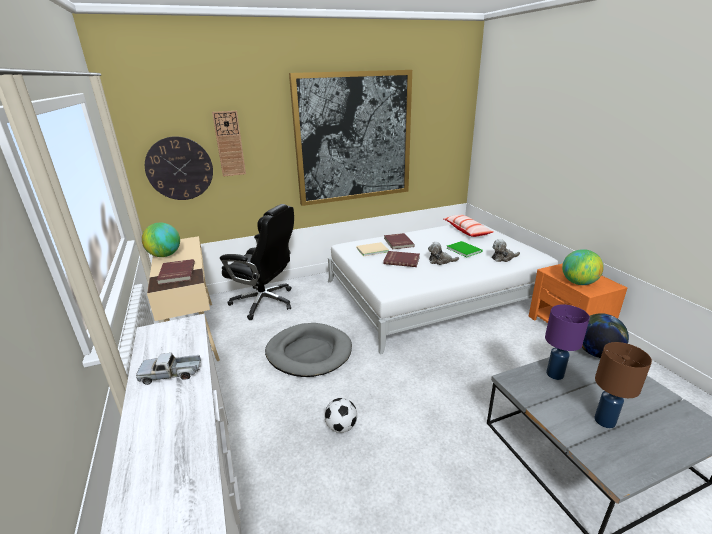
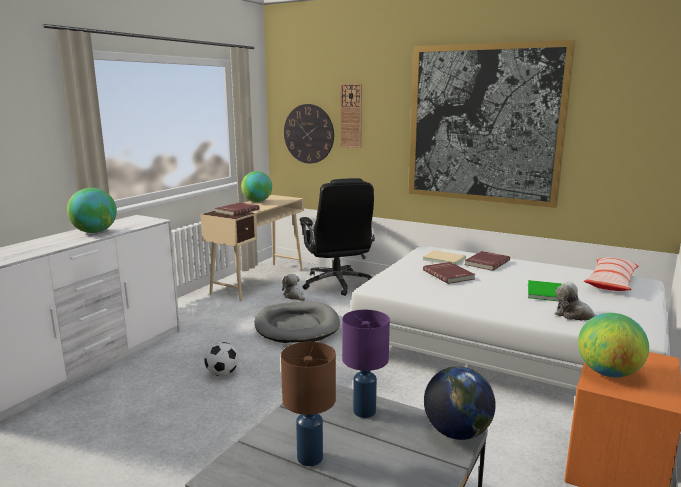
camera: 50 degrees right, 10 degrees down
(171, 374) = (94, 232): toy truck -> globe
(440, 261) = (489, 290): plush toy -> plush toy (294, 296)

